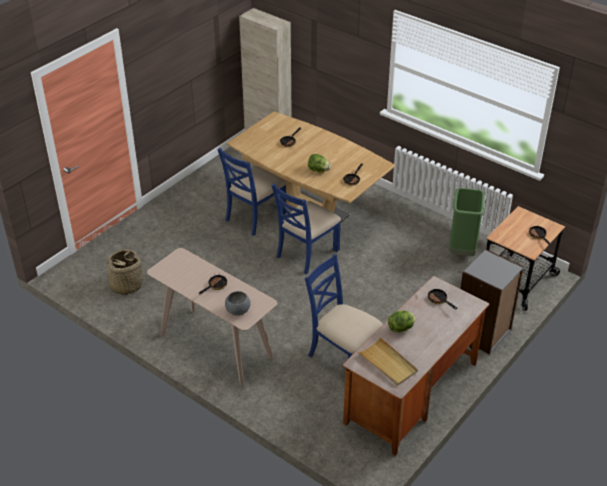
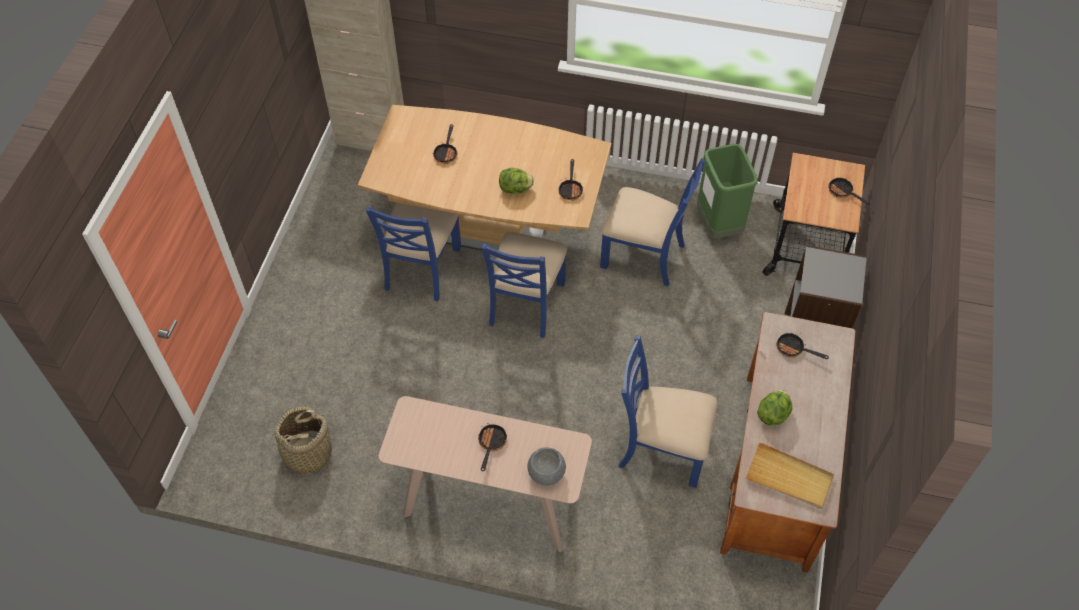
camera: 25 degrees left, 15 degrees up
(400, 252) = (644, 255): none -> blue chair

